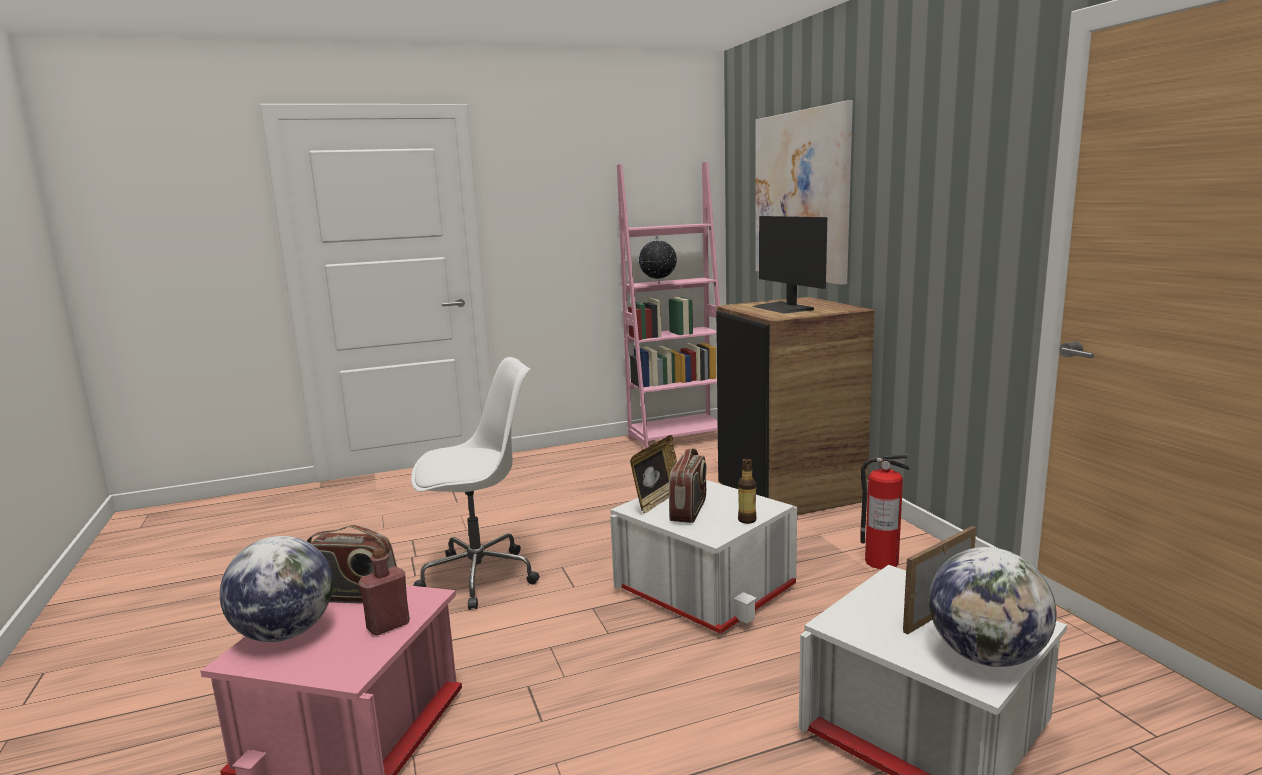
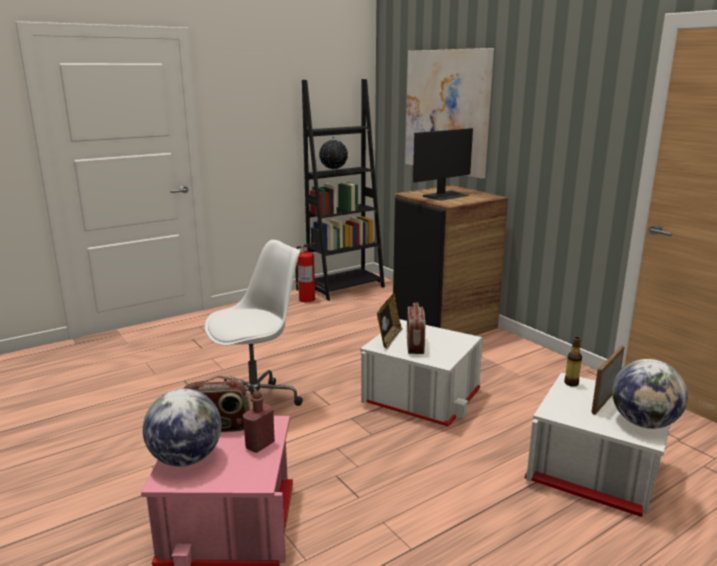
camera: 15 degrees left, 5 degrees up
(678, 438) = (346, 288): pink bookcase -> black bookcase
(747, 520) = (457, 349): bottle -> bottle (571, 383)
(783, 308) = (445, 196): monitor -> monitor turned 90 degrees counterclockwise
(880, 561) = (524, 369): fire extinguisher -> fire extinguisher (306, 299)

